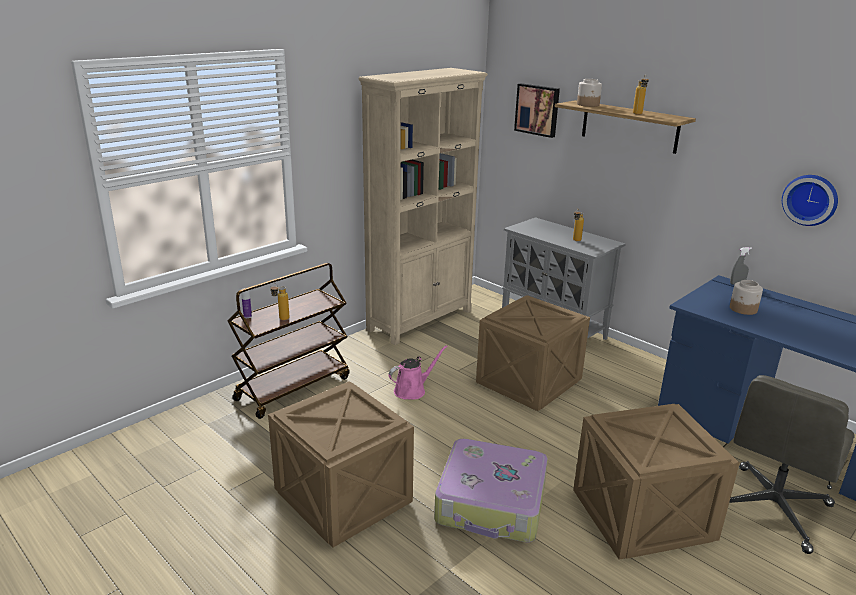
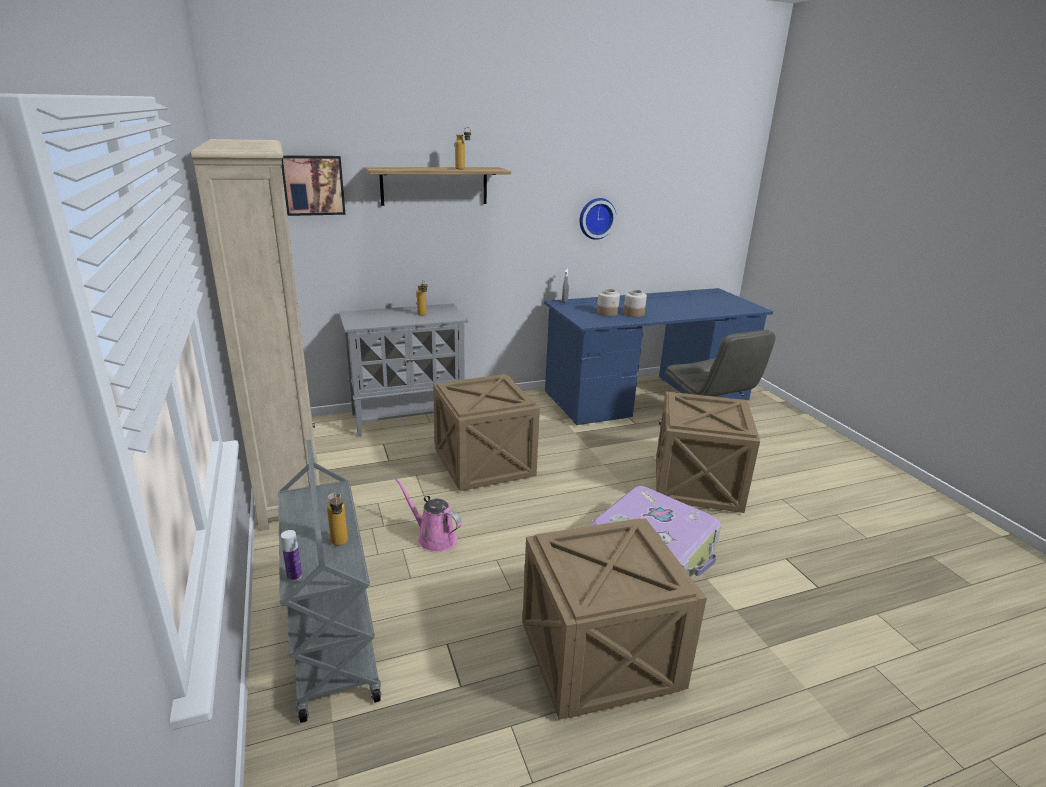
camera: 65 degrees left, 0 degrees up
(293, 388) = (332, 641): brown cart -> grey cart
(412, 390) = (433, 538): pink watering can -> pink watering can turned 45 degrees counterclockwise
(588, 105) = (396, 168): jar -> jar (634, 313)

